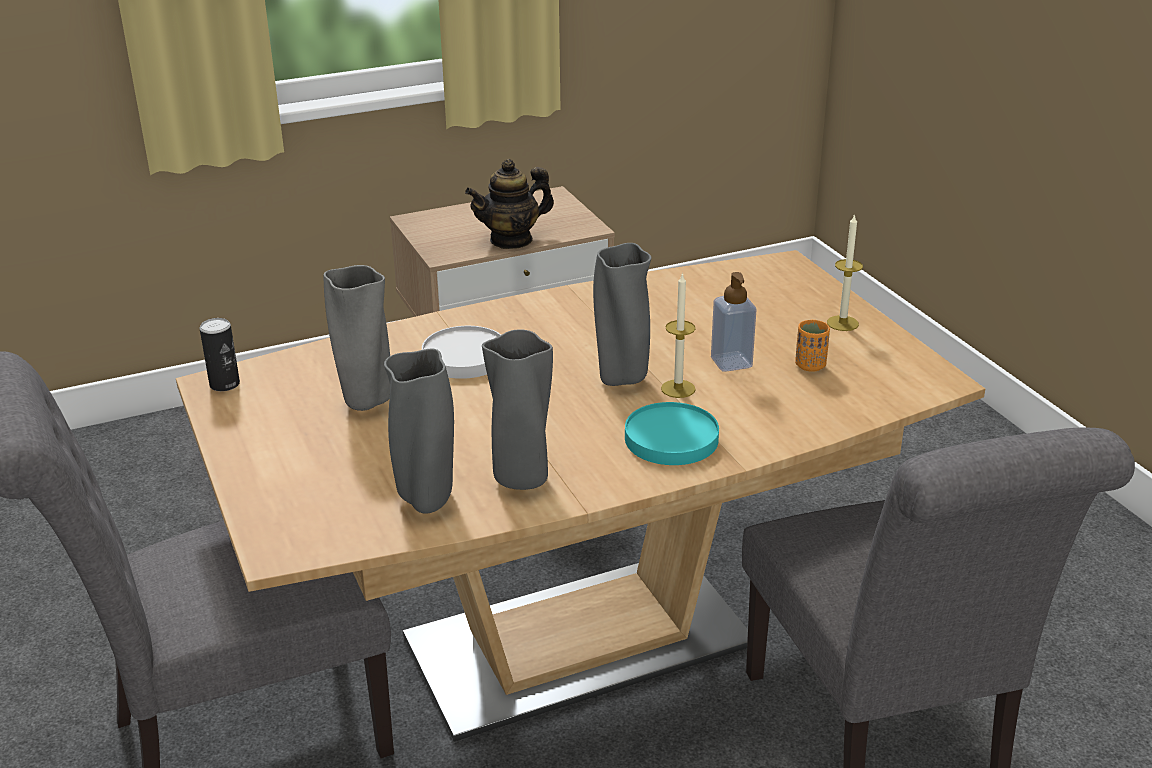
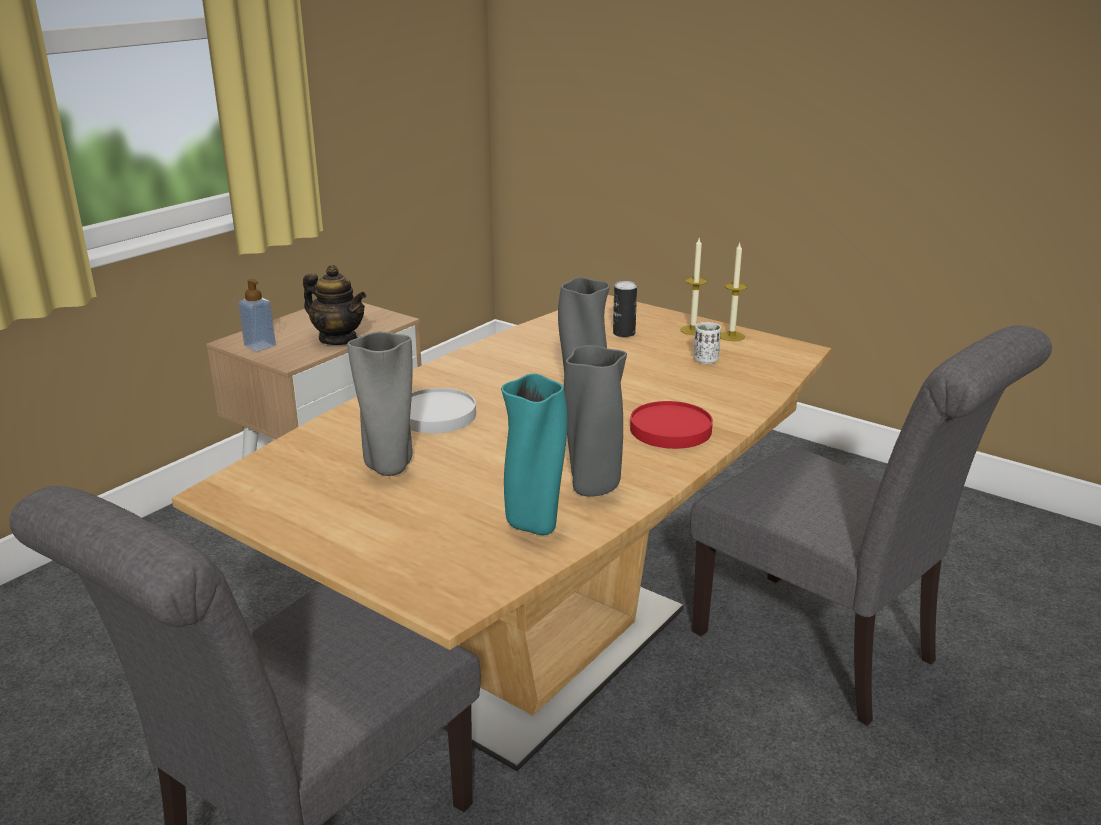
camera: 30 degrees left, 5 degrees down
(224, 384) = (232, 489): can -> can (624, 333)
(427, 500) = (534, 525): grey vase -> turquoise vase
(511, 240) = (338, 339): teapot -> teapot turned 90 degrees counterclockwise
(671, 438) = (670, 429): turquoise plate -> red plate
(678, 389) = (633, 396): candle -> candle (731, 336)
(731, 362) = (649, 371): soap dispenser -> soap dispenser (260, 346)
(810, 365) = (705, 360): orange cup -> white cup

